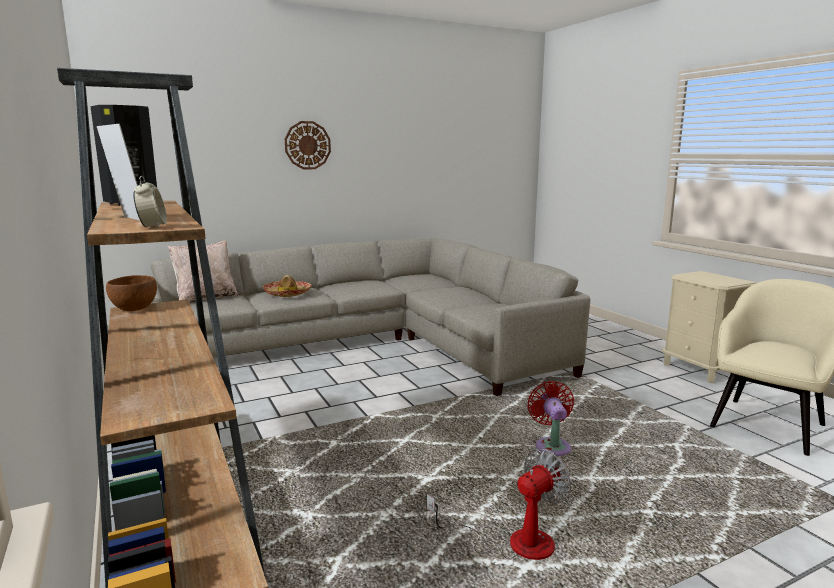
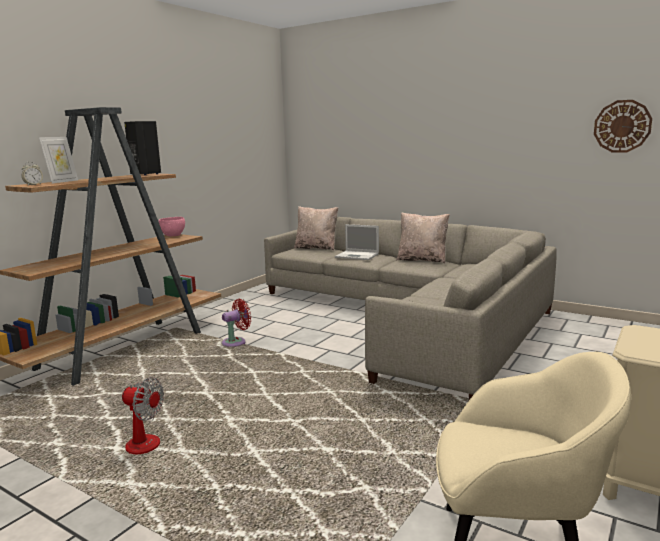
camera: 60 degrees right, 0 degrees up
(134, 309) = (173, 235): brown bowl -> pink bowl
(287, 293) = (358, 256): hat -> laptop
(307, 145) = (423, 131): wall clock -> wall clock (622, 126)
(356, 283) = (422, 260): none -> beige pillow
(551, 445) = (299, 425): red fan -> red fan (236, 342)

